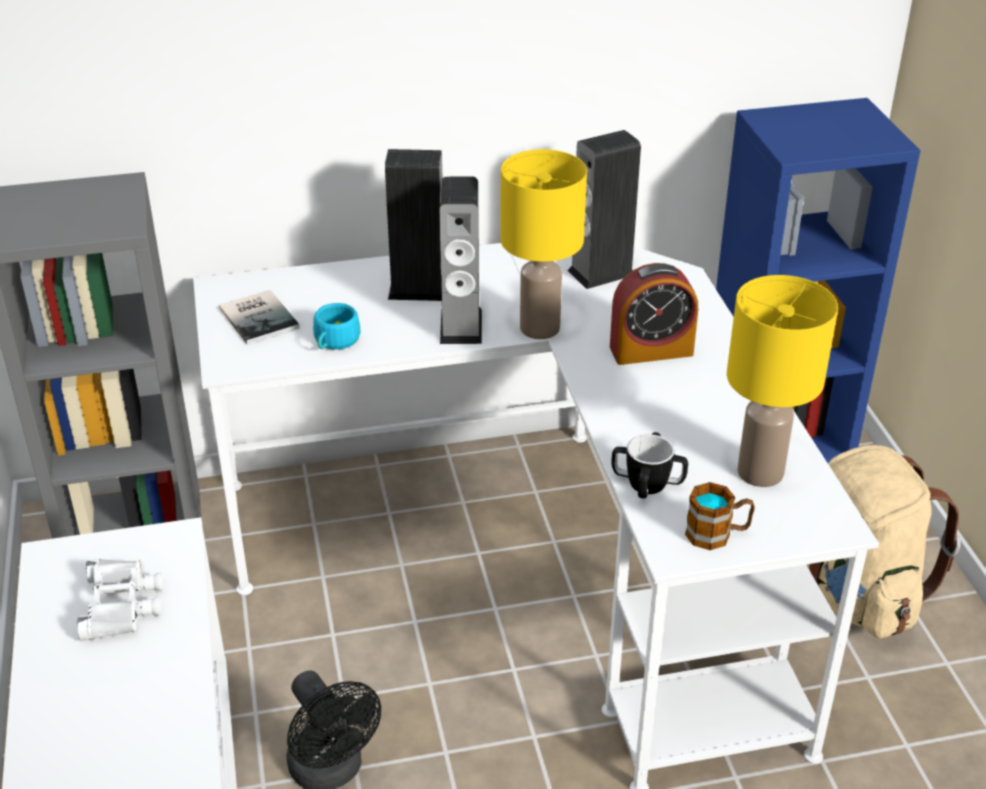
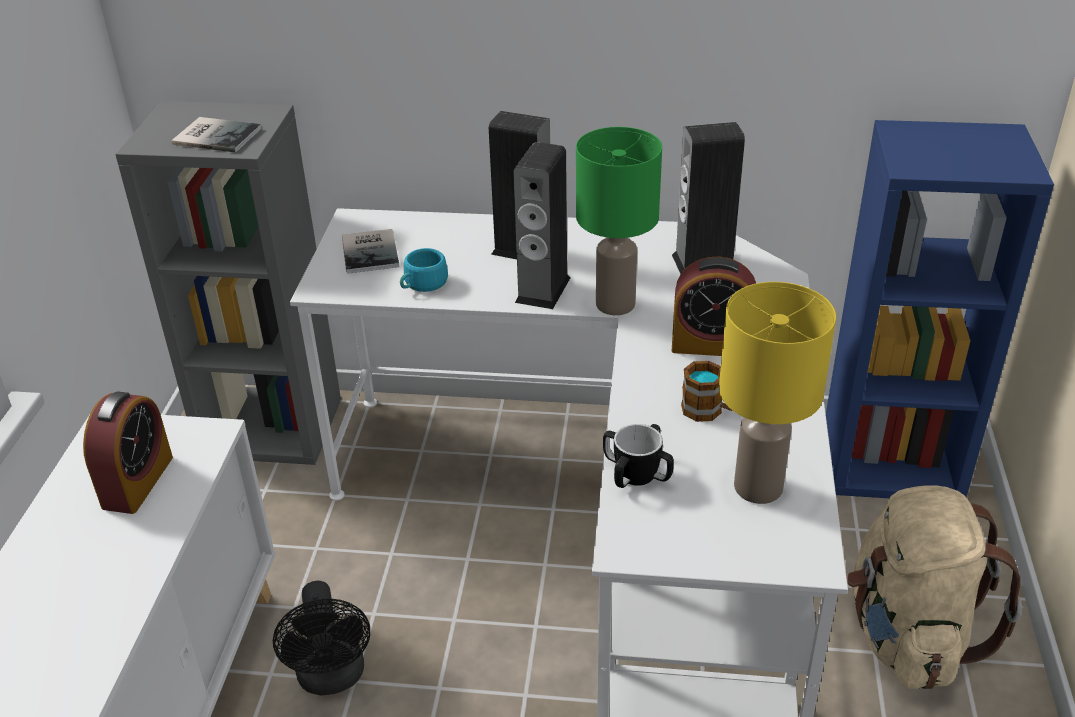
camera: 20 degrees right, 0 degrees up
(81, 217) = (216, 135): none -> book
(122, 604) = (138, 482): white binoculars -> alarm clock
(539, 327) = (615, 303): yellow table lamp -> green table lamp
(717, 534) = (679, 541): mug -> mug (710, 410)

